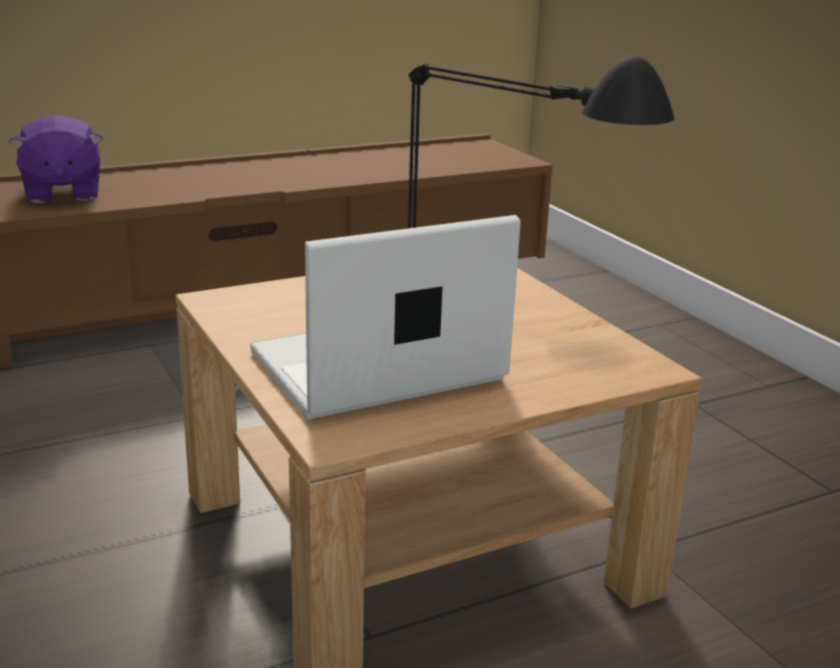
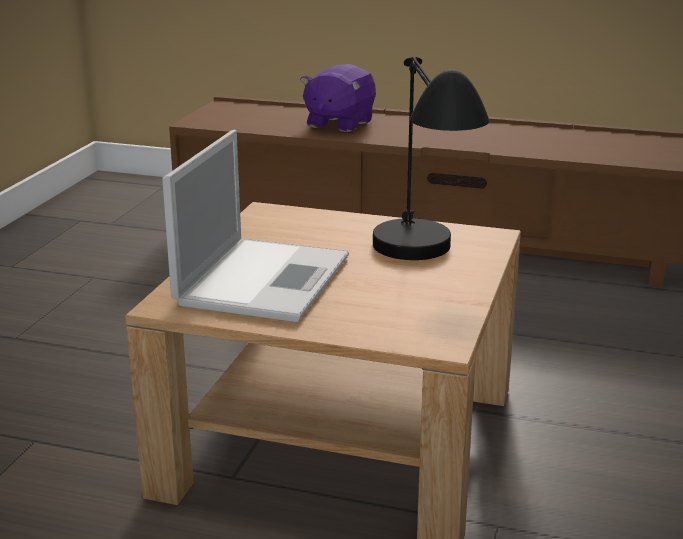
camera: 45 degrees right, 0 degrees up
(372, 369) = (264, 278): laptop -> laptop turned 90 degrees clockwise

